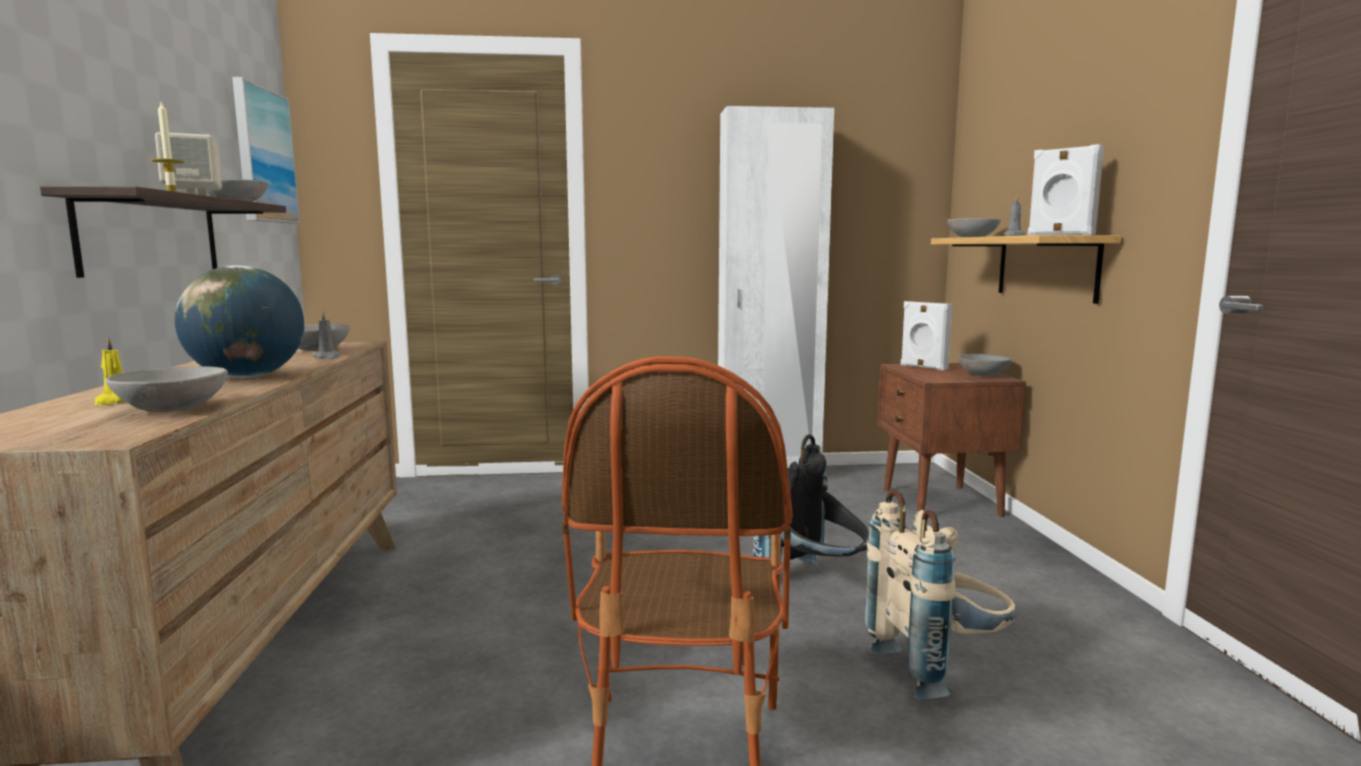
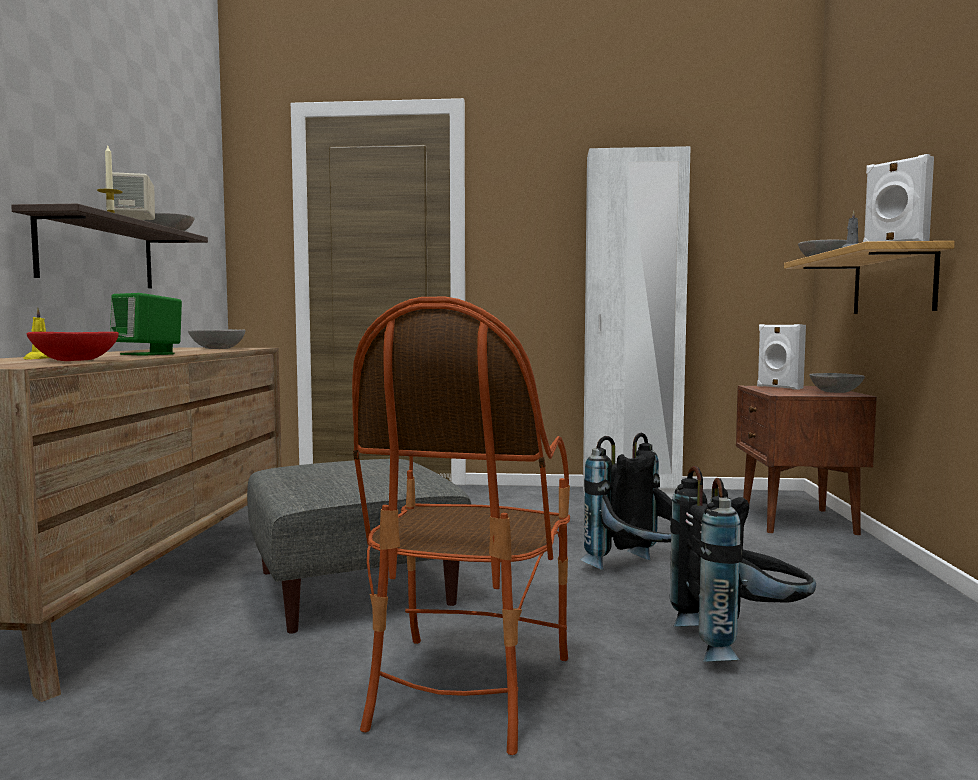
camera: 10 degrees right, 5 degrees down
(172, 409) = (75, 360): grey bowl -> red bowl
(248, 377) = (148, 354): globe -> green speaker
(264, 156) = (200, 202): picture -> none
(327, 357) = (220, 350): grey candle -> none
(513, 627) = (355, 587): none -> grey ottoman
(939, 668) = (740, 643): beige backpack -> black backpack

